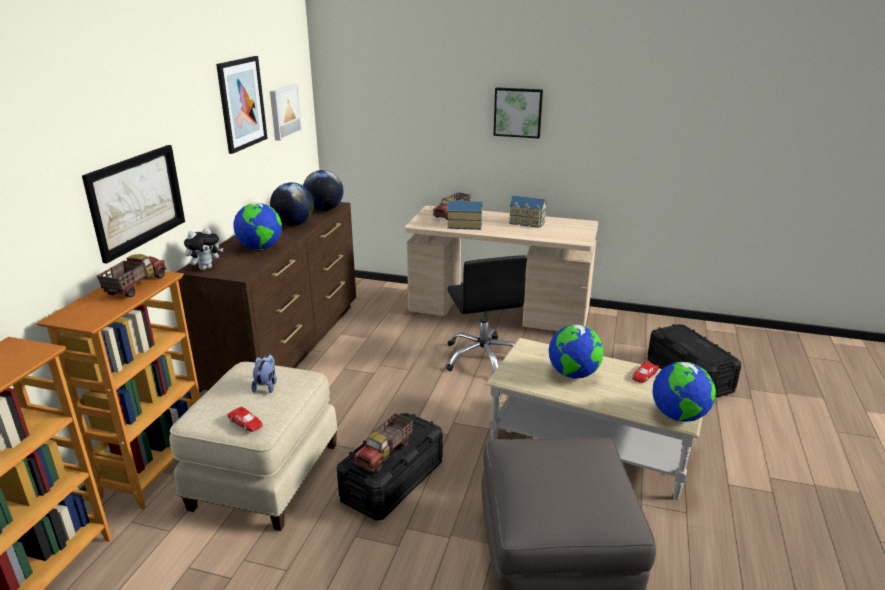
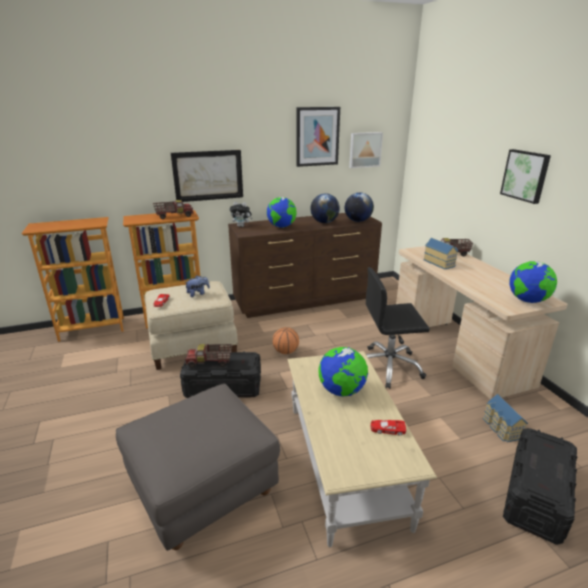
camera: 55 degrees right, 0 degrees up
(379, 406) = (285, 352): none -> basketball
(483, 358) = (388, 367): black office chair -> black office chair turned 45 degrees clockwise
(526, 223) = (493, 279): toy house -> toy house (501, 428)
(679, 416) = (344, 470): globe -> globe (527, 301)

